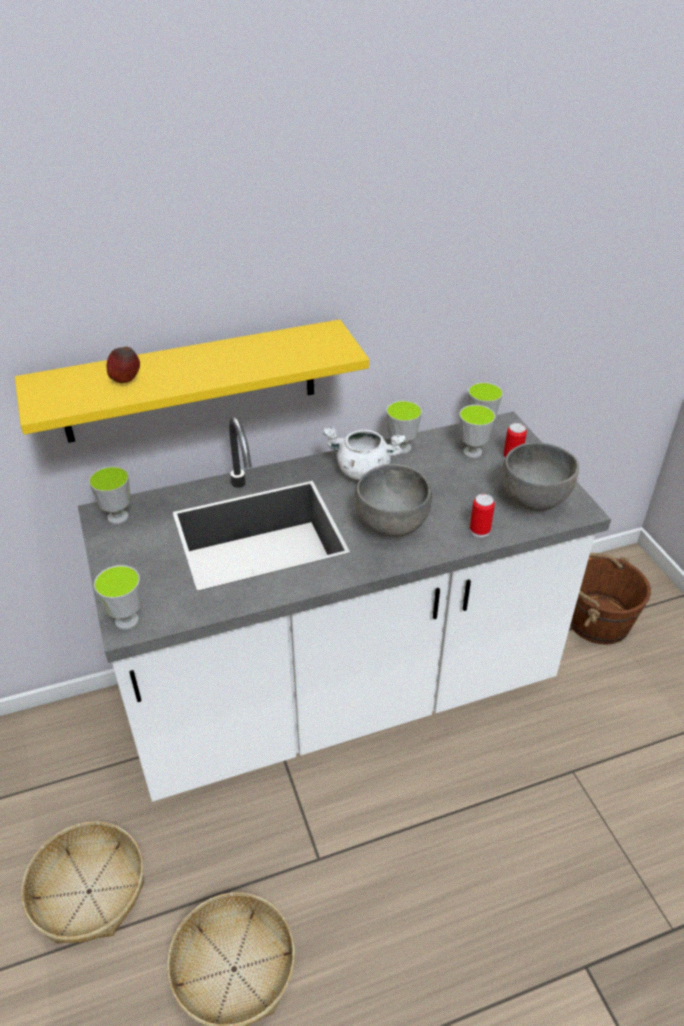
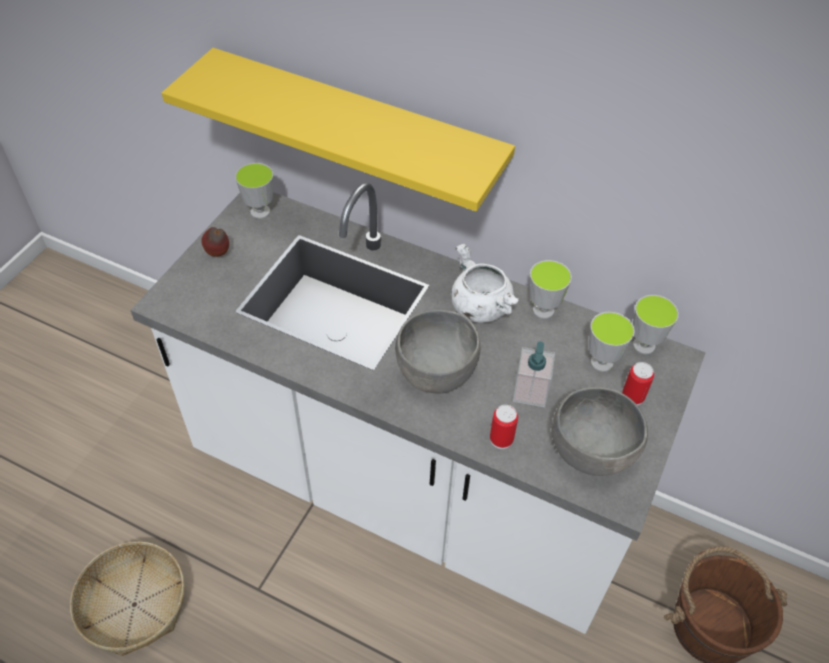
camera: 45 degrees right, 10 degrees up
(89, 892) = (117, 472): basket -> none
(126, 381) = (270, 99): apple -> apple (218, 254)
(126, 620) = (168, 298): cup -> none
(458, 494) = (530, 392): none -> soap dispenser

